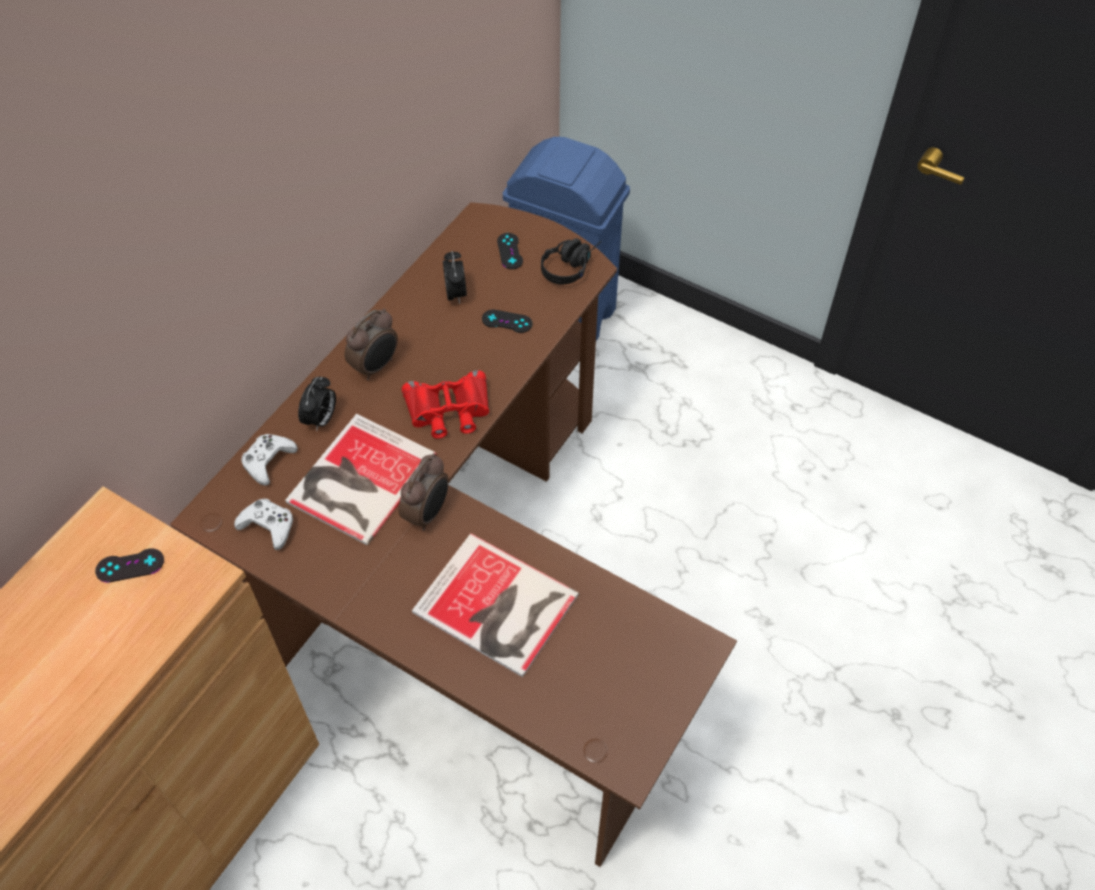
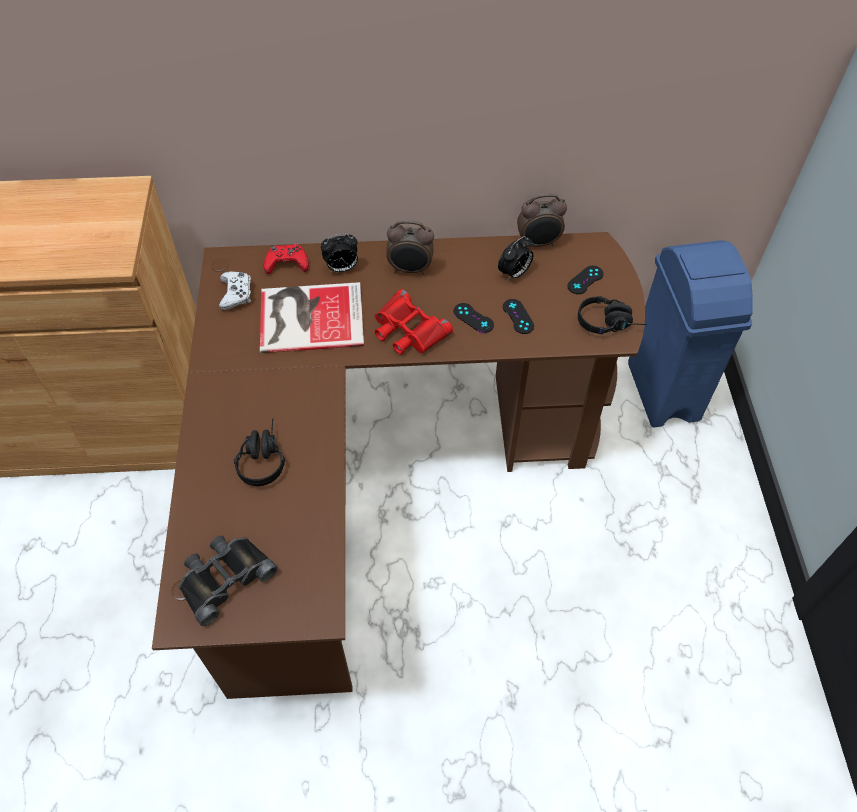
camera: 55 degrees right, 0 degrees up
(130, 565) = (99, 222): black game controller -> black game controller (473, 318)
(268, 461) = (287, 263): white game controller -> red game controller
(428, 513) = (311, 370): alarm clock -> alarm clock (538, 243)
(497, 608) = (262, 457): book -> black headphones
(609, 706) = (224, 577): none -> black binoculars

